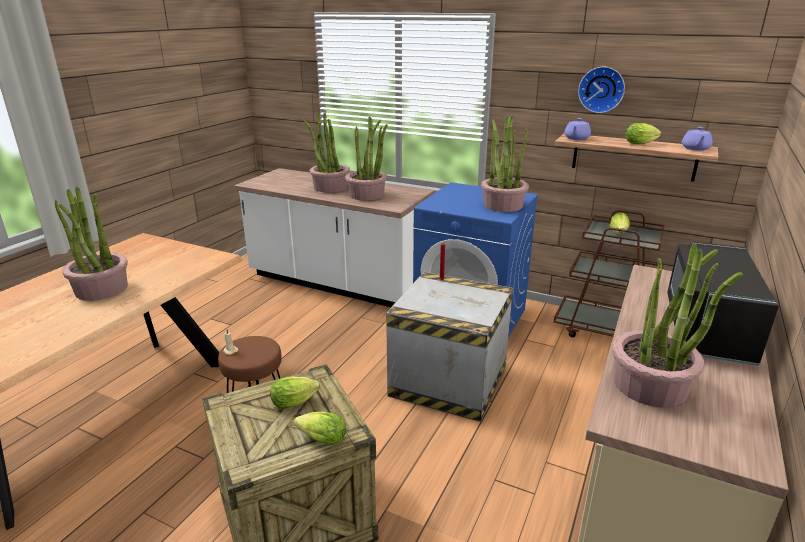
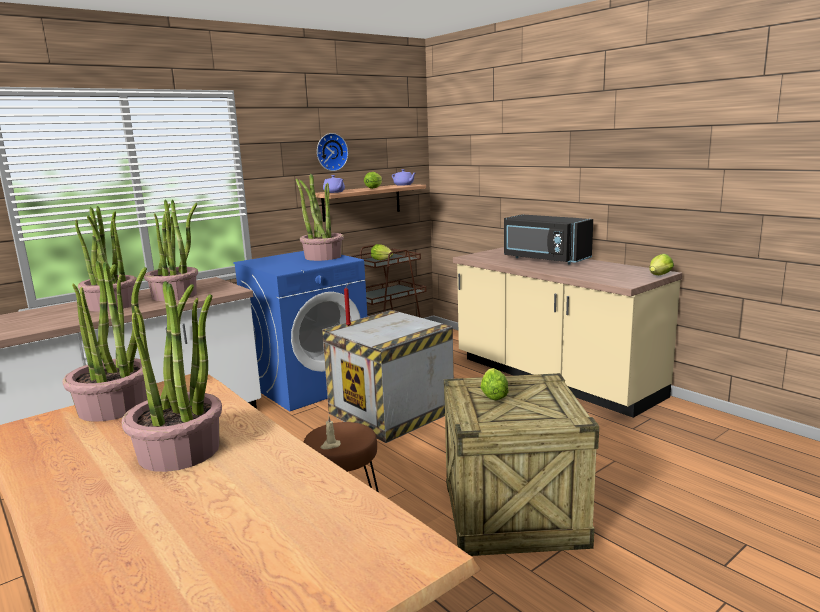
camera: 65 degrees left, 10 degrees down
(320, 439) = (550, 390): lettuce -> lettuce (658, 276)
(651, 385) = (596, 275): potted plant -> potted plant (115, 406)

